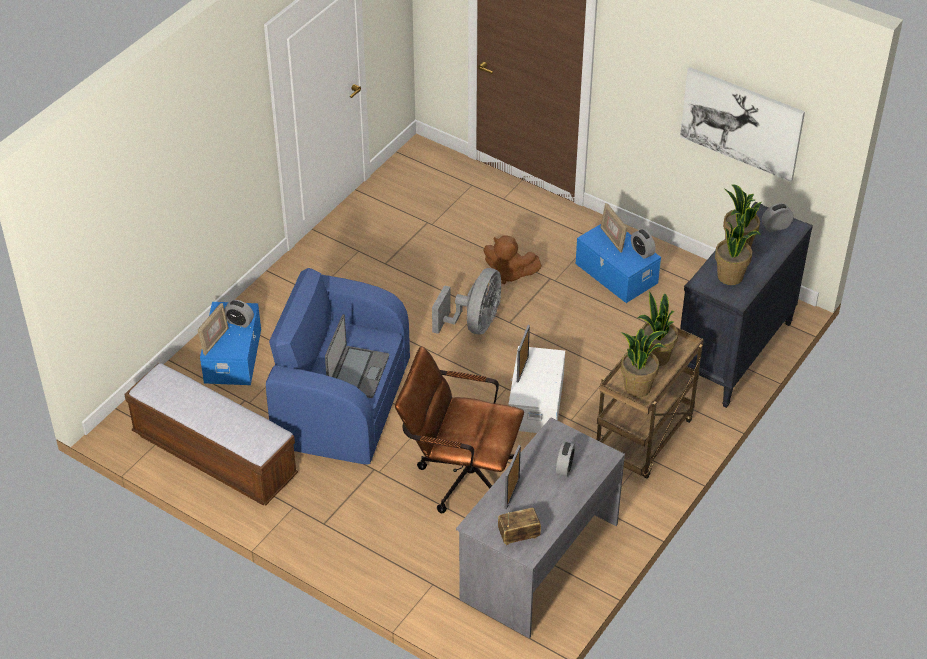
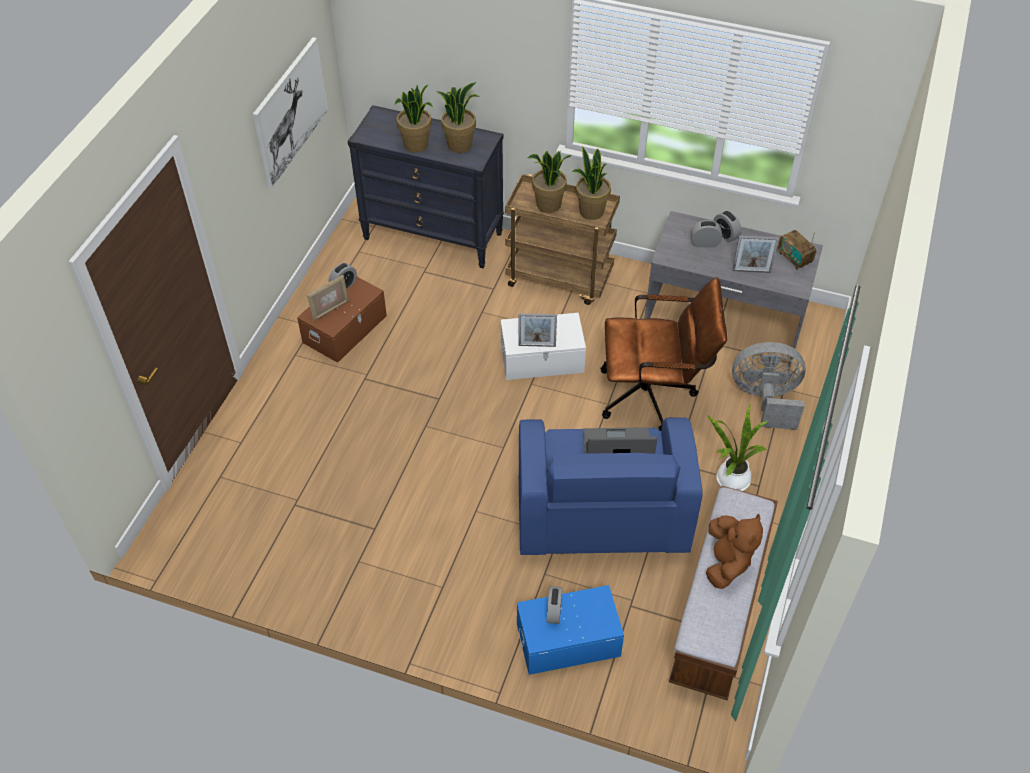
camera: 105 degrees left, 5 degrees up
(214, 341) = (593, 627): picture frame -> none
(339, 504) = (730, 479): none -> potted plant
(460, 476) = (654, 395): brown office chair -> brown office chair turned 90 degrees counterclockwise
(474, 324) = (450, 426): grey fan -> grey fan (765, 400)
(509, 273) = (365, 413): brown plush toy -> brown plush toy (727, 562)
(616, 274) = (346, 329): blue storage box -> brown storage box
(775, 227) = (381, 125): alarm clock -> alarm clock (725, 235)

